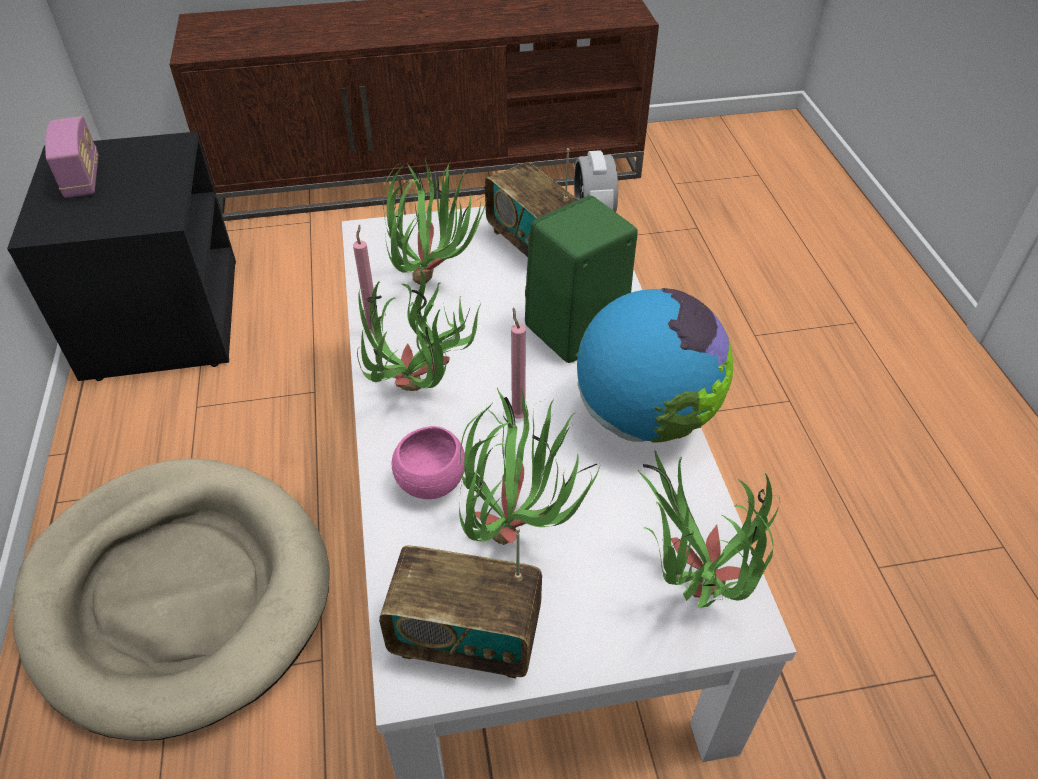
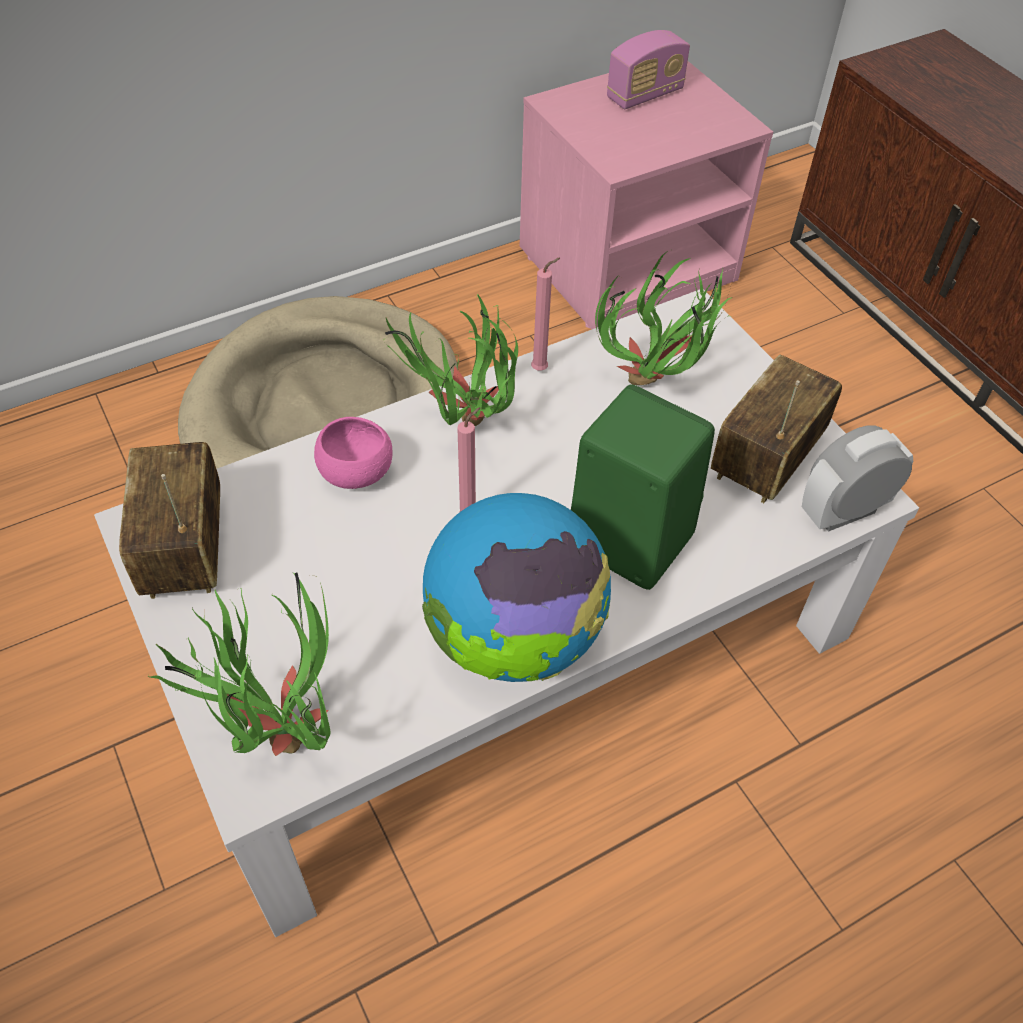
camera: 70 degrees right, 5 degrees up
(161, 317) = (627, 263): black nightstand -> pink nightstand
(518, 526) = (322, 557): potted plant -> none

